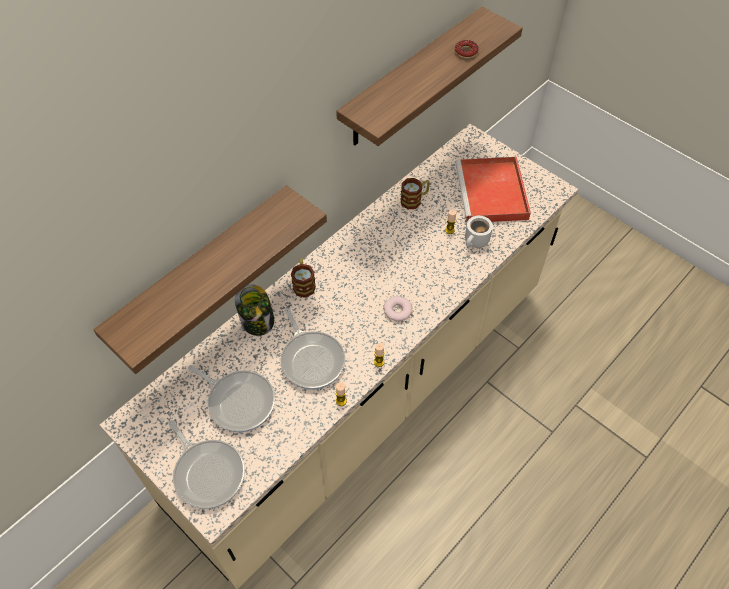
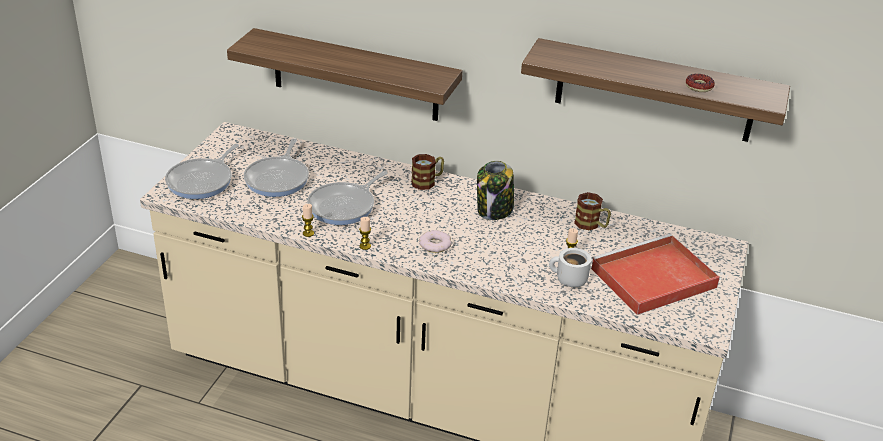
camera: 65 degrees right, 20 degrees down
(258, 321) = (367, 167): jar -> jar (494, 210)

